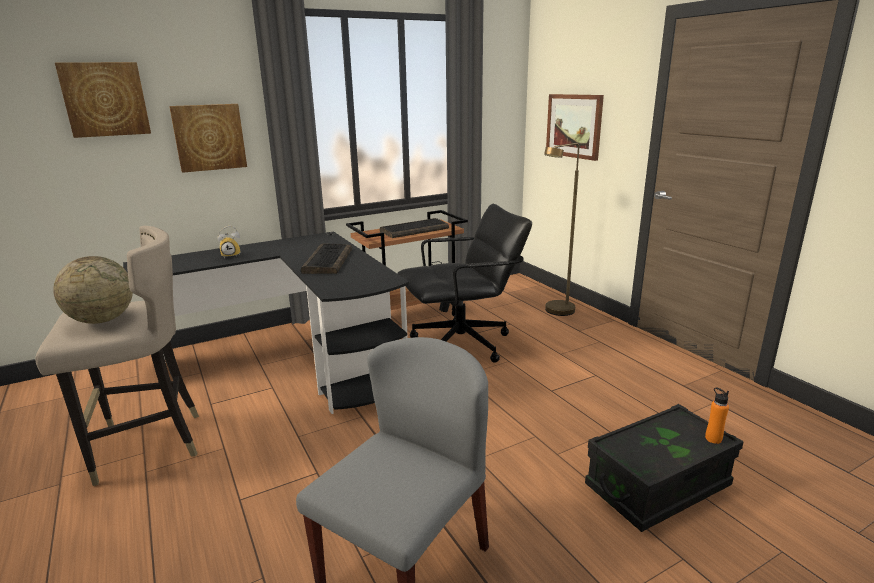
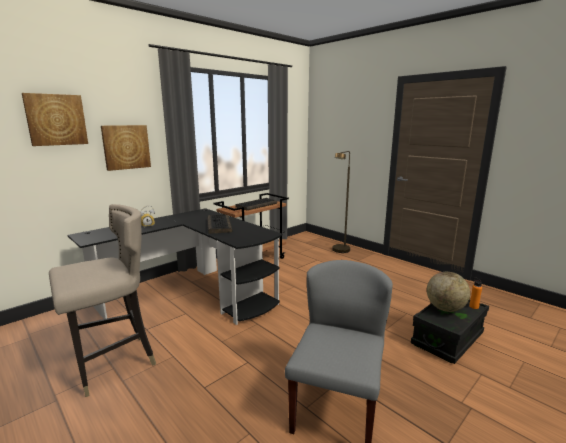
camera: 15 degrees left, 5 degrees down
(102, 320) = (92, 271): globe -> globe (445, 308)
(462, 344) = (295, 274): black office chair -> none
(574, 126) = (341, 142): picture -> none

